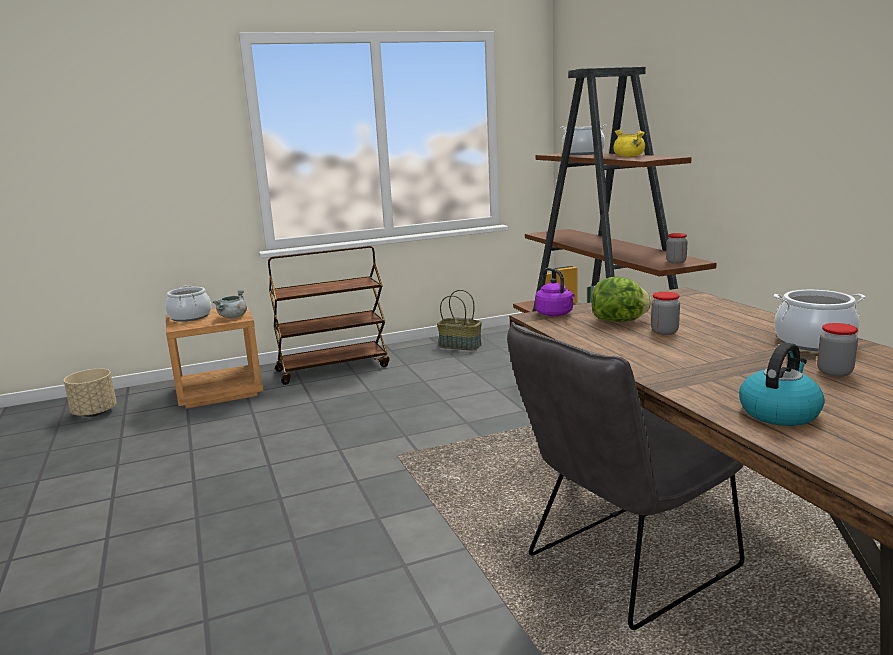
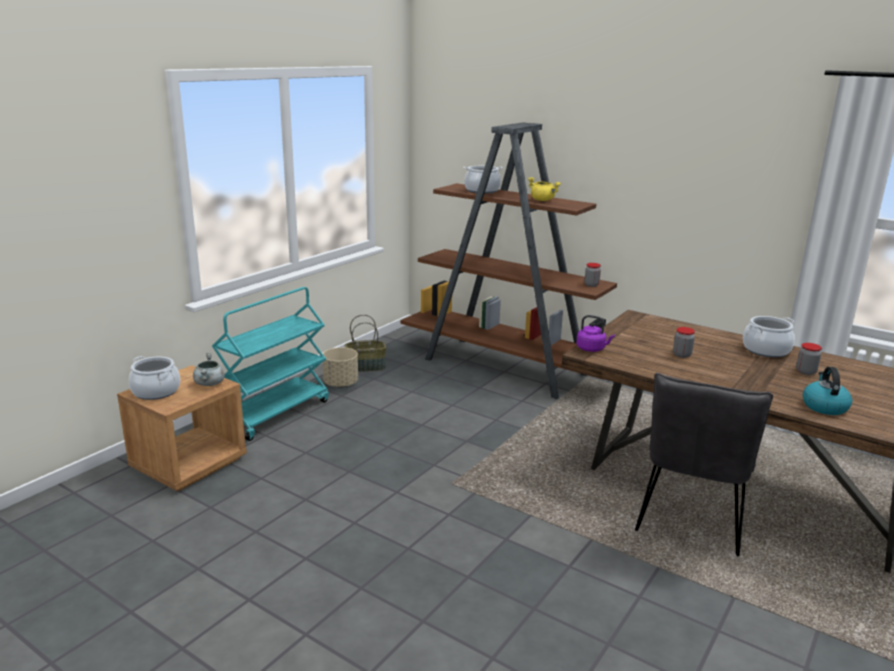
camera: 35 degrees left, 5 degrees up
(94, 413) = (68, 523): beige planter -> beige planter (340, 384)
(333, 368) = (275, 413): brown cart -> turquoise cart
(619, 321) = (641, 349): lettuce -> none

